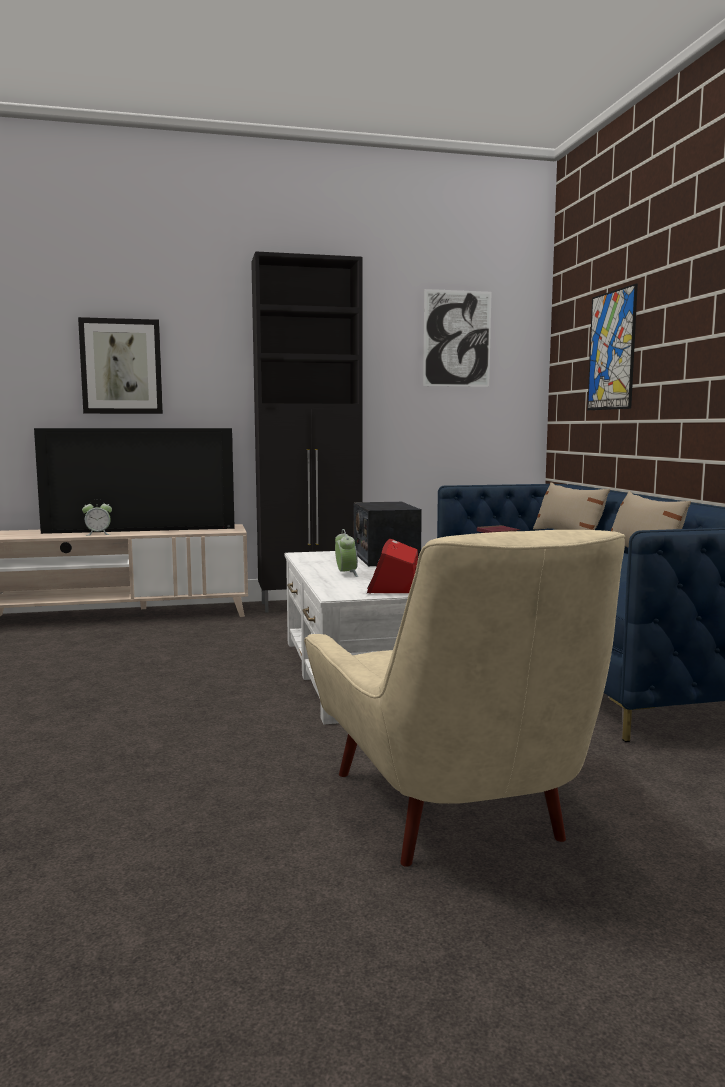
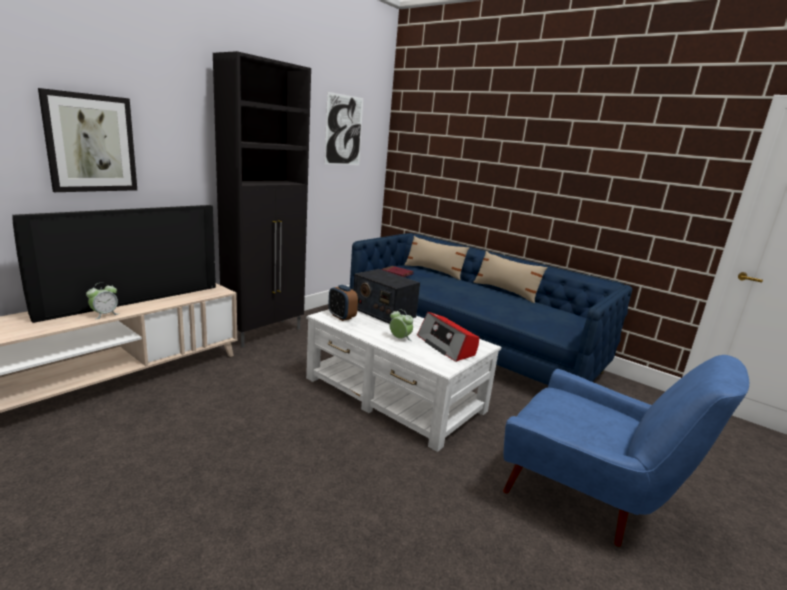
camera: 40 degrees left, 10 degrees up
(321, 556) = (341, 317): none -> alarm clock
(457, 816) = (587, 497): beige armchair -> blue armchair
(611, 351) = (453, 156): picture -> none

